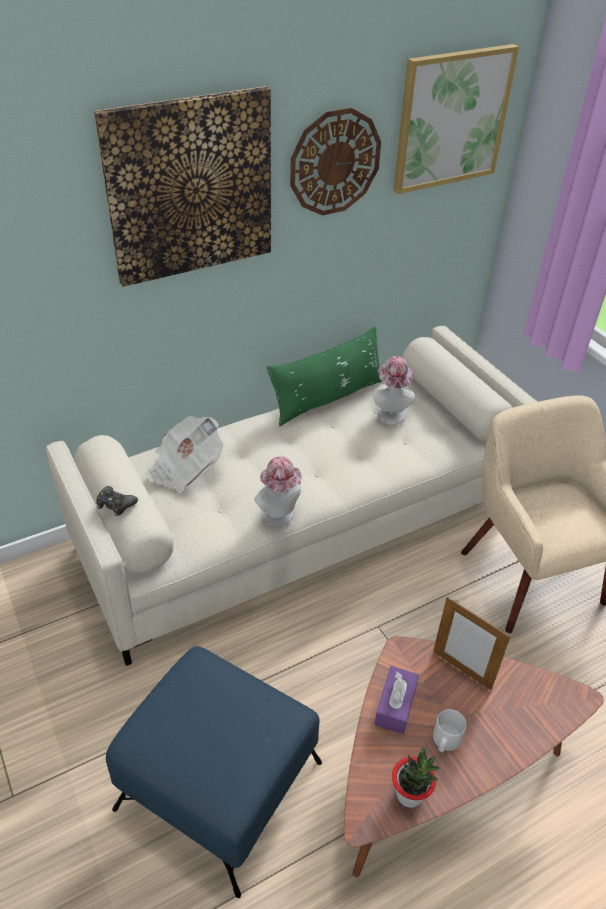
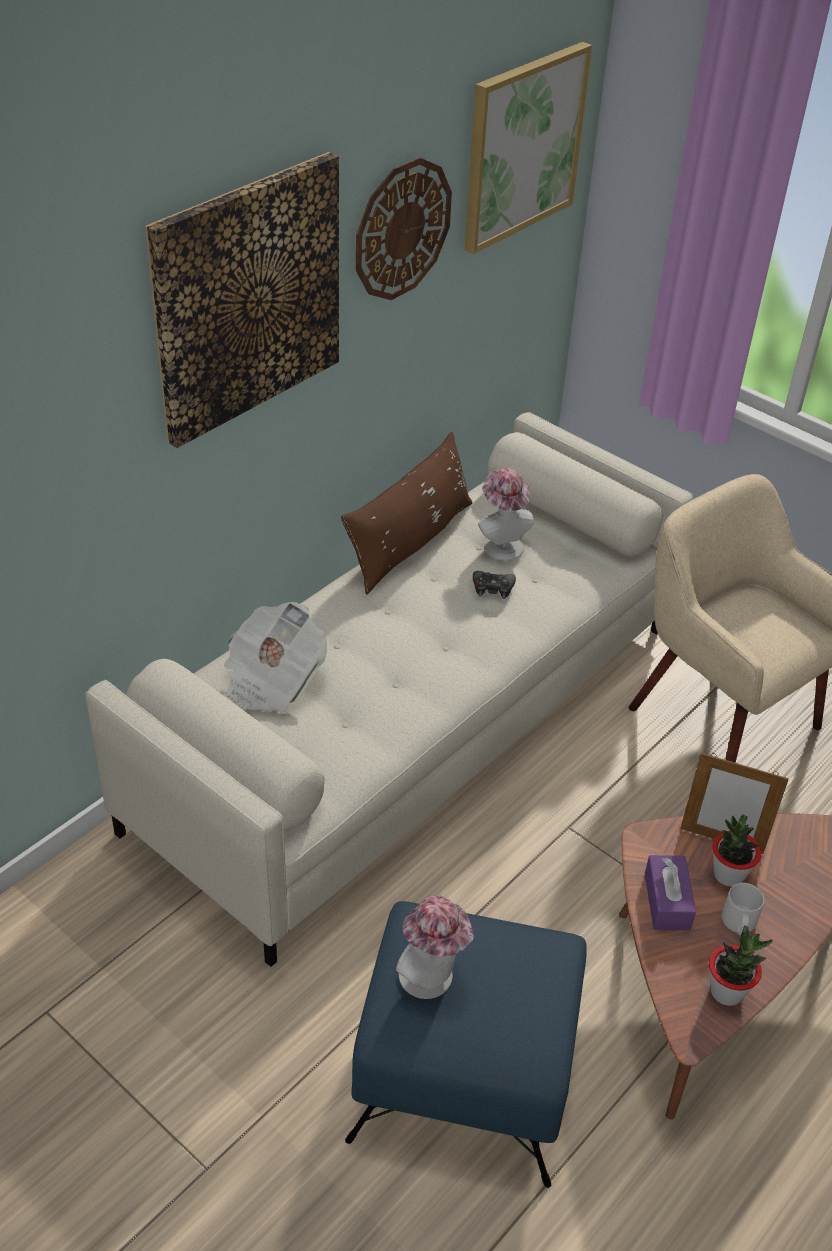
camera: 20 degrees left, 0 degrees up
(115, 504) = (236, 746): black game controller -> black game controller (493, 588)
(280, 516) = (429, 712): hat -> hat (432, 979)
(328, 398) = (410, 542): green pillow -> brown pillow
(454, 699) = (728, 875): none -> potted plant

